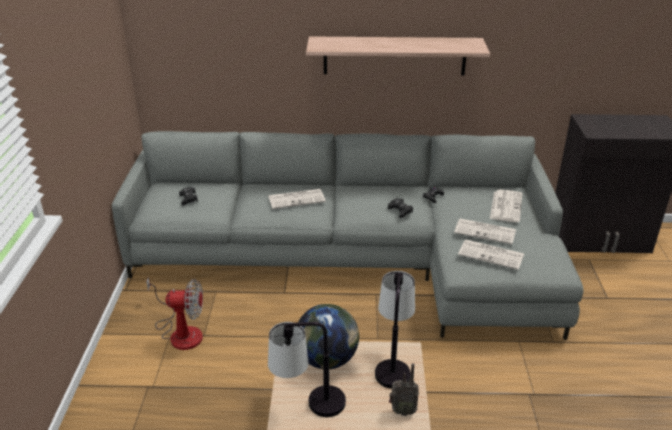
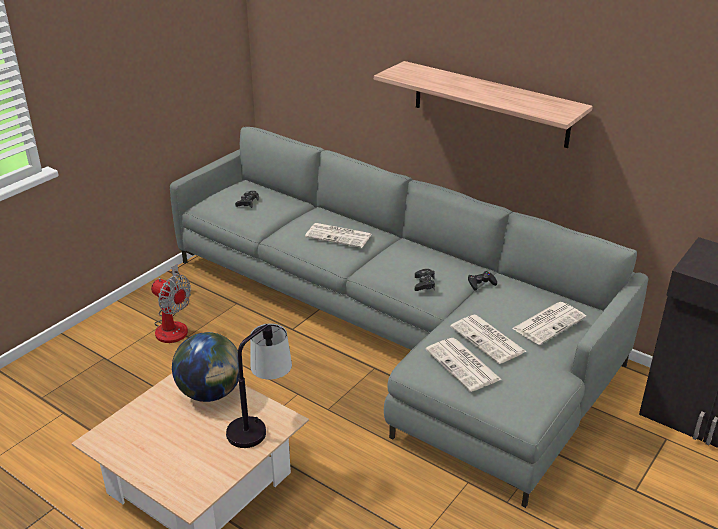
camera: 35 degrees right, 0 degrees up
(308, 405) = (150, 422): table lamp -> none
(402, 411) = (216, 467): radio -> none

